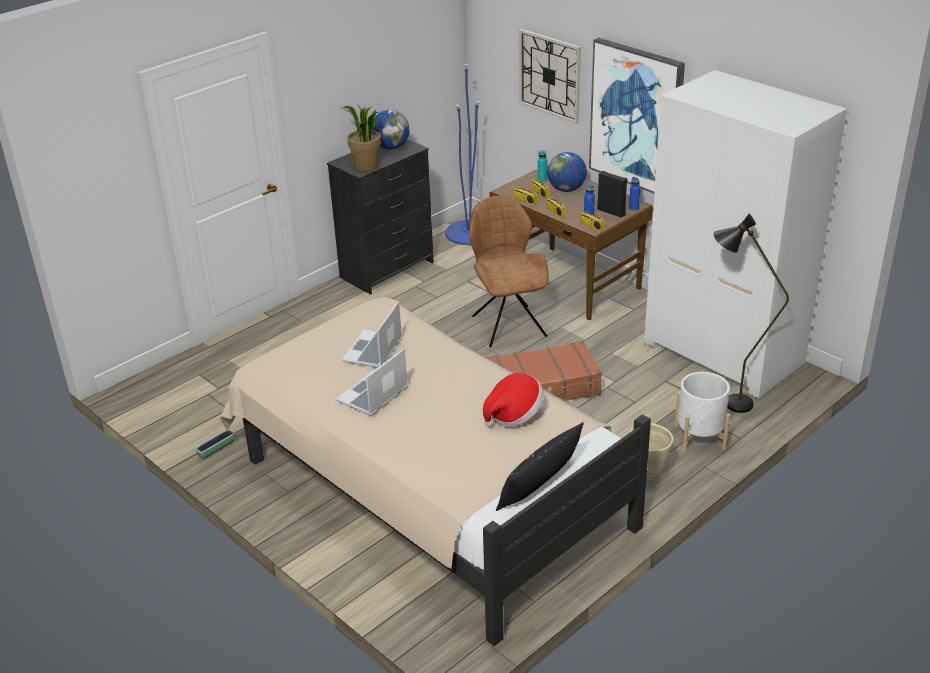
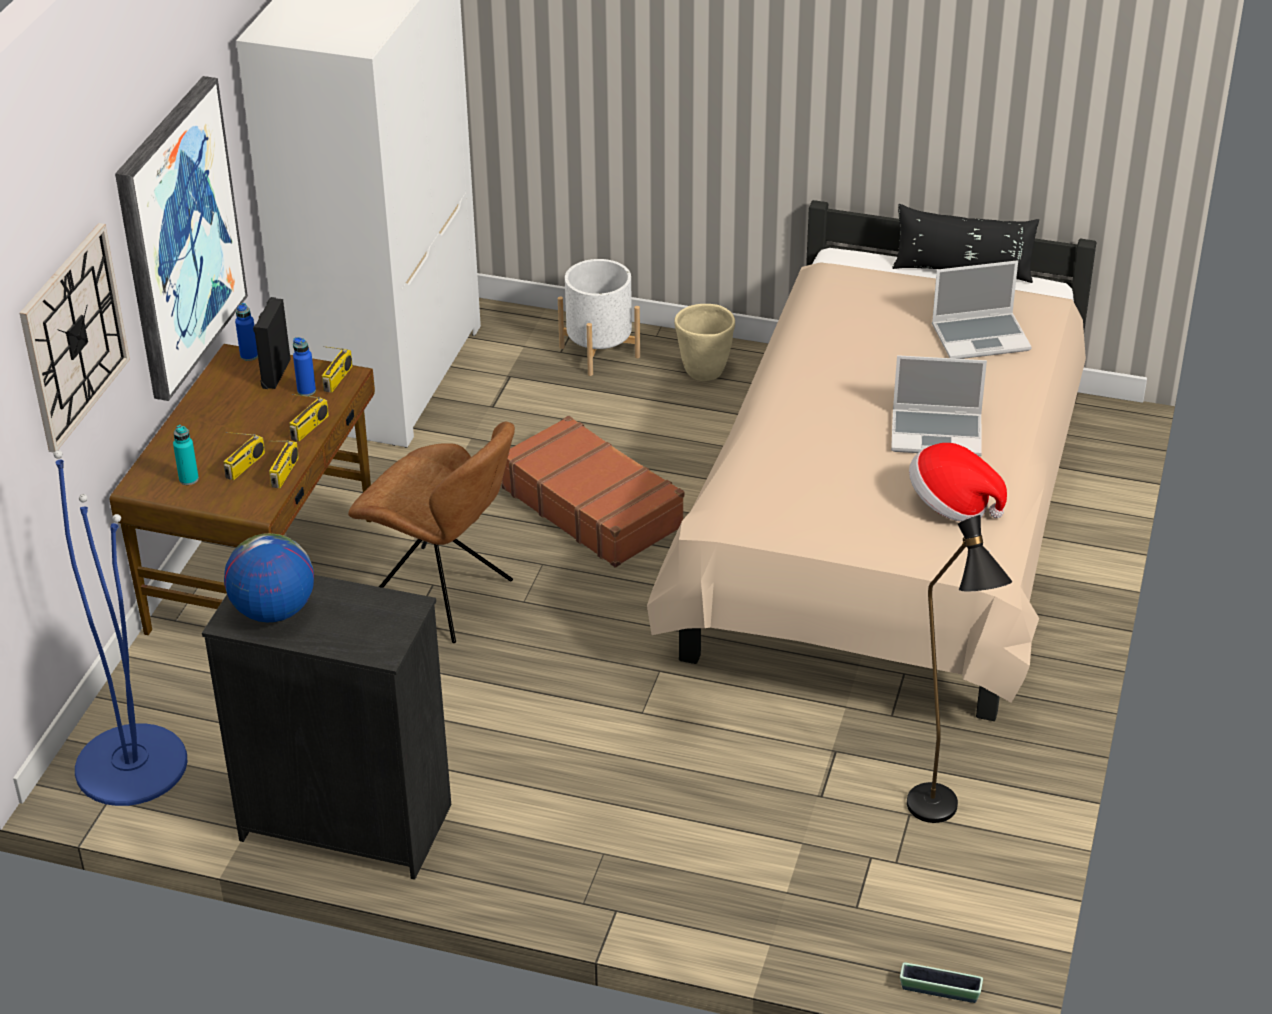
camera: 120 degrees left, 5 degrees up
(216, 449) = (1004, 773): planter -> planter (939, 990)
(366, 166) = (380, 609): potted plant -> none
(373, 351) = (843, 474): laptop -> laptop (981, 337)
(508, 324) = (443, 596): brown chair -> brown chair turned 105 degrees counterclockwise
(514, 414) = (865, 317): hat -> hat (951, 505)
(566, 189) = (215, 441): globe -> none
(728, 403) = (508, 347): black floor lamp -> black floor lamp (940, 818)

